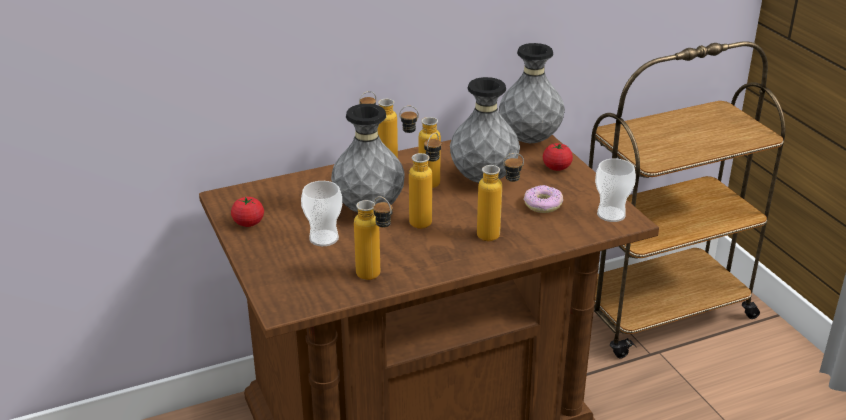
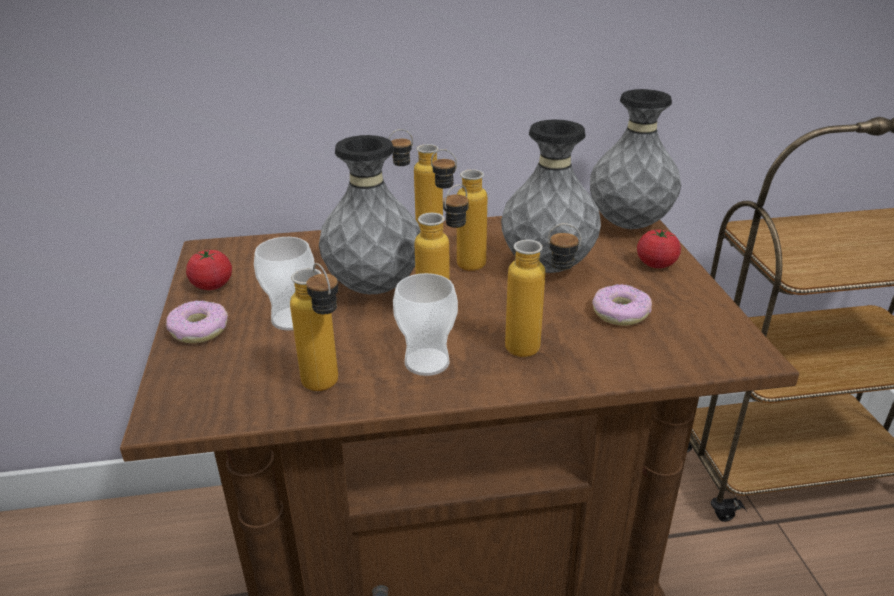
camera: 15 degrees right, 0 degrees up
(263, 254) = (199, 329): none -> donut
(611, 214) = (723, 341): cup -> cup (427, 362)

